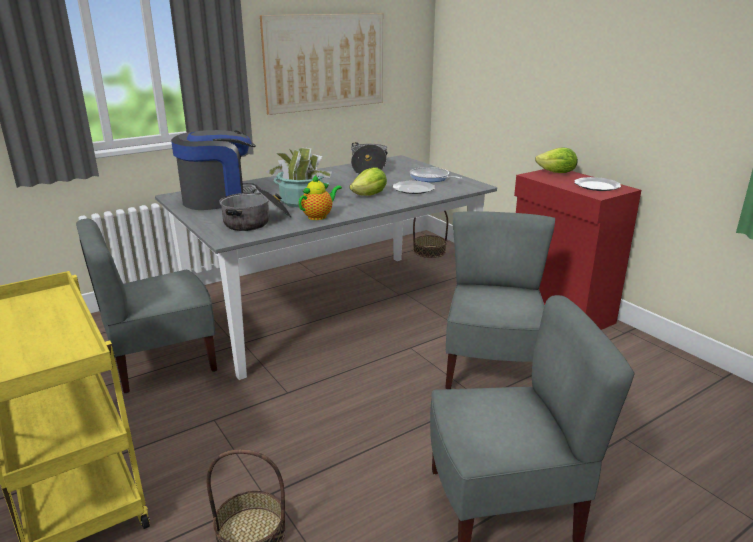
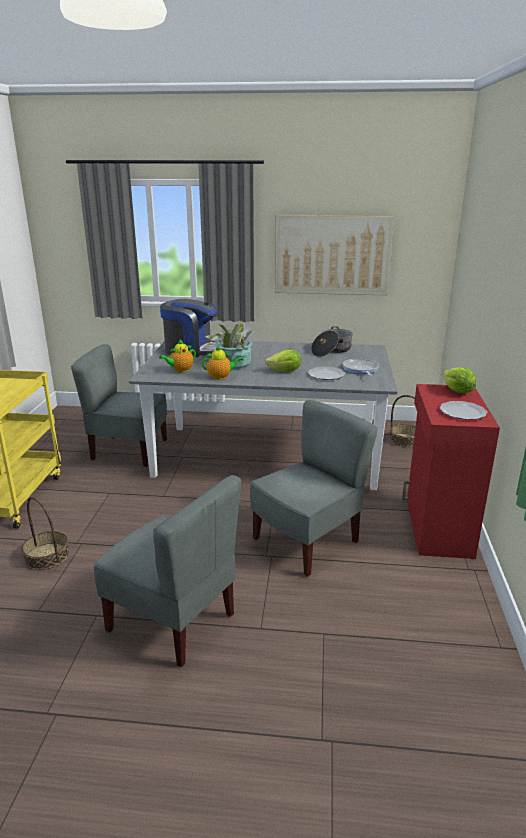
camera: 40 degrees right, 0 degrees up
(257, 222) = (180, 370): cooking pot -> teapot

